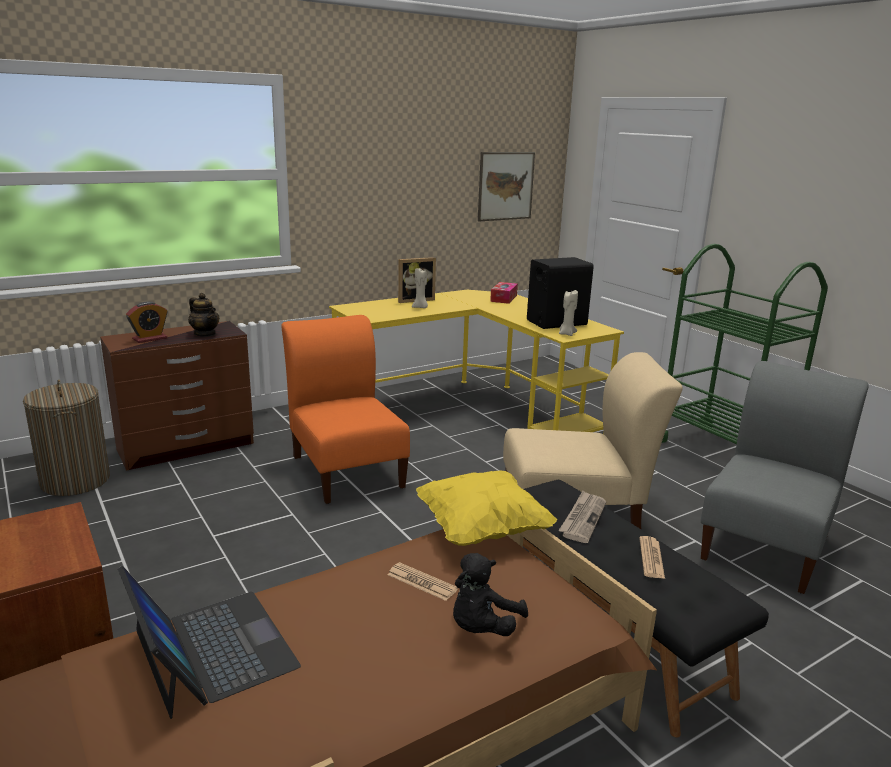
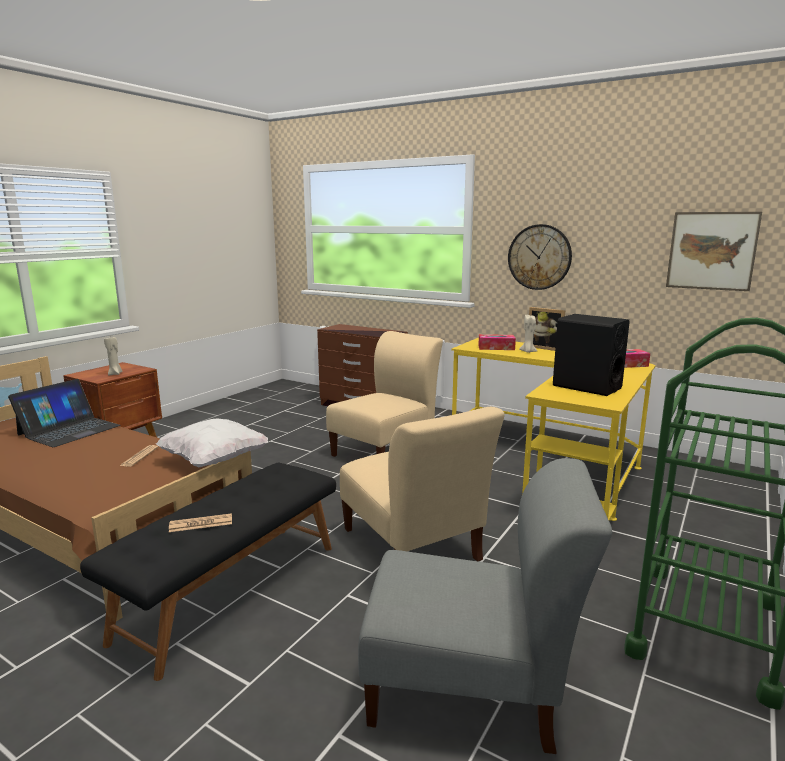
camera: 65 degrees right, 5 degrees down
(75, 480) = (299, 400): laundry basket -> none
(150, 338) = (348, 329): alarm clock -> none
(205, 334) = (372, 333): teapot -> none
(346, 469) = (386, 449): orange chair -> beige chair
(369, 202) = (539, 257): none -> wall clock
(387, 311) = (496, 348): none -> tissue box
(481, 530) = (215, 461): yellow pillow -> white pillow
(482, 628) = (90, 479): black plush toy -> none
(566, 334) = (556, 393): beige candle -> beige candle (115, 374)
(582, 518) = (254, 490): newspaper -> none

